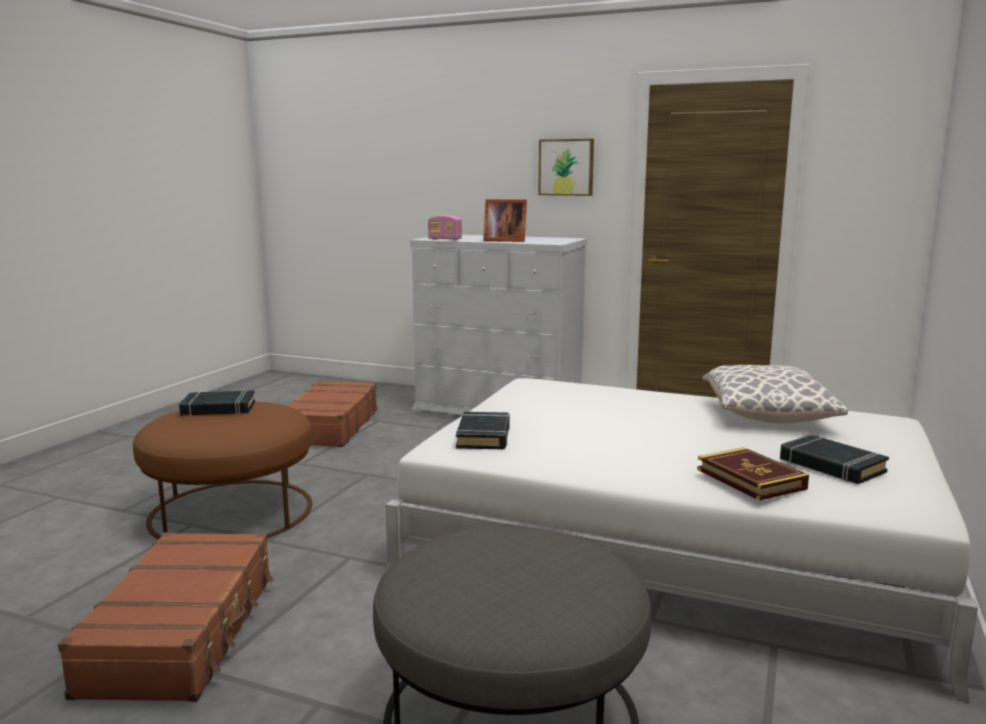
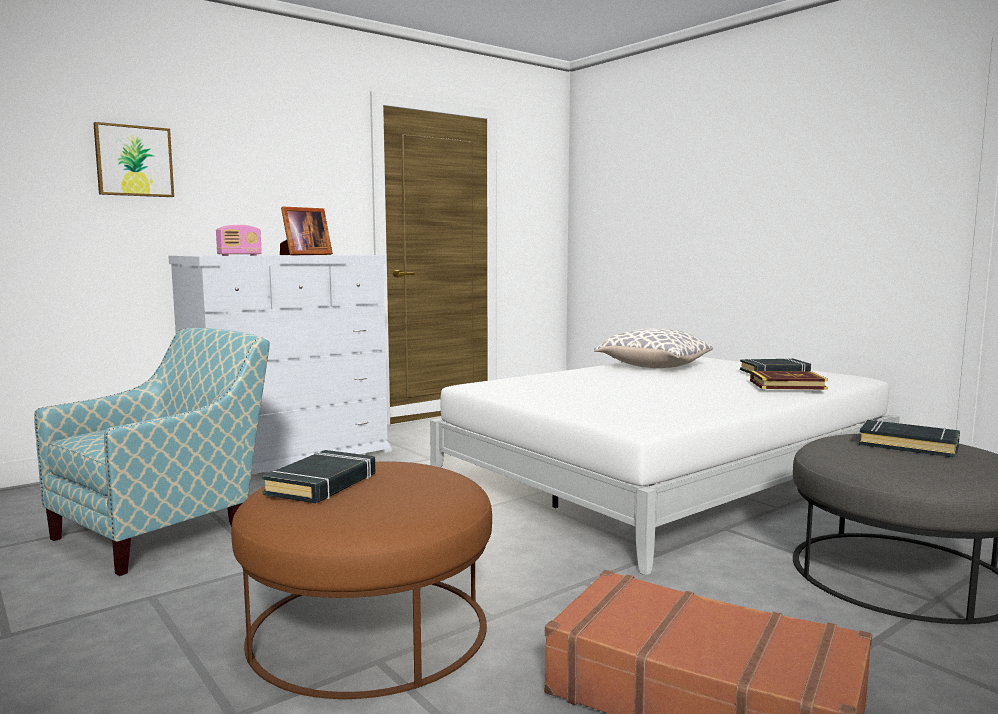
camera: 60 degrees left, 5 degrees down
(329, 427) = (165, 530): brown suitcase -> armchair
(484, 436) = (620, 413): black book -> black book (908, 445)
(566, 167) = (308, 179): picture -> picture (134, 161)

